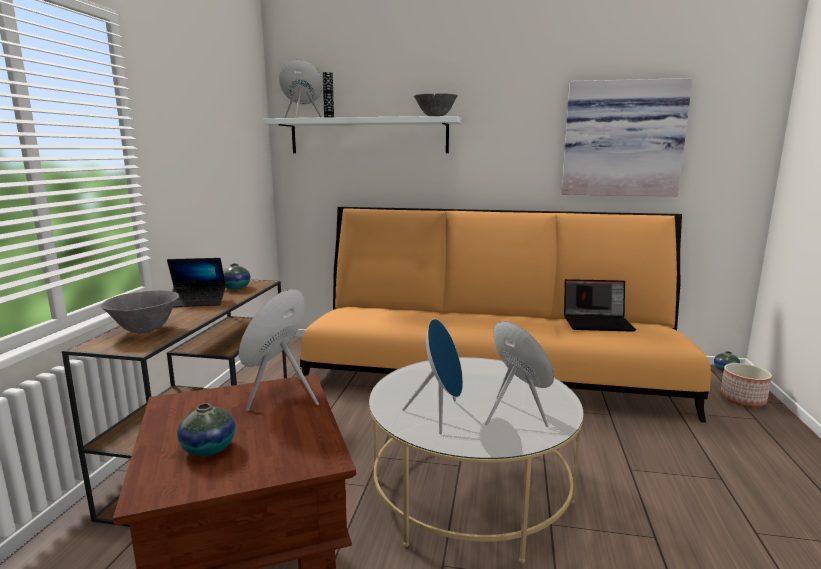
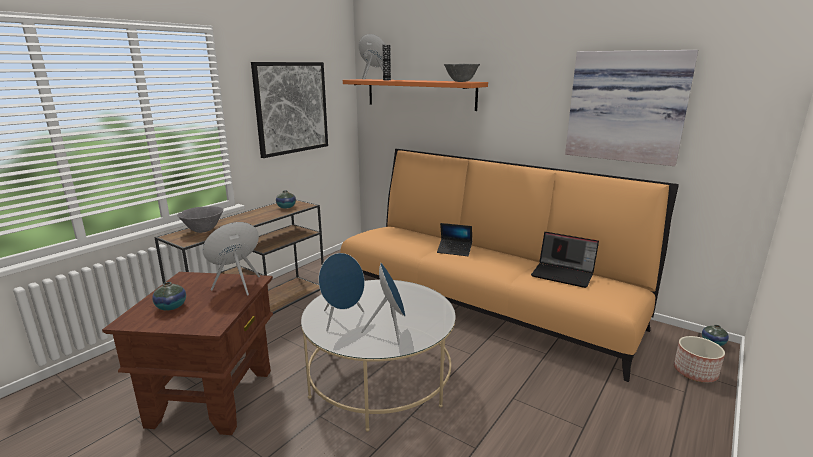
camera: 25 degrees right, 5 degrees up
(197, 301) = (252, 214): laptop -> laptop (454, 251)
(210, 151) = (291, 108): none -> picture
(368, 136) = (419, 94): white shelf -> orange shelf

